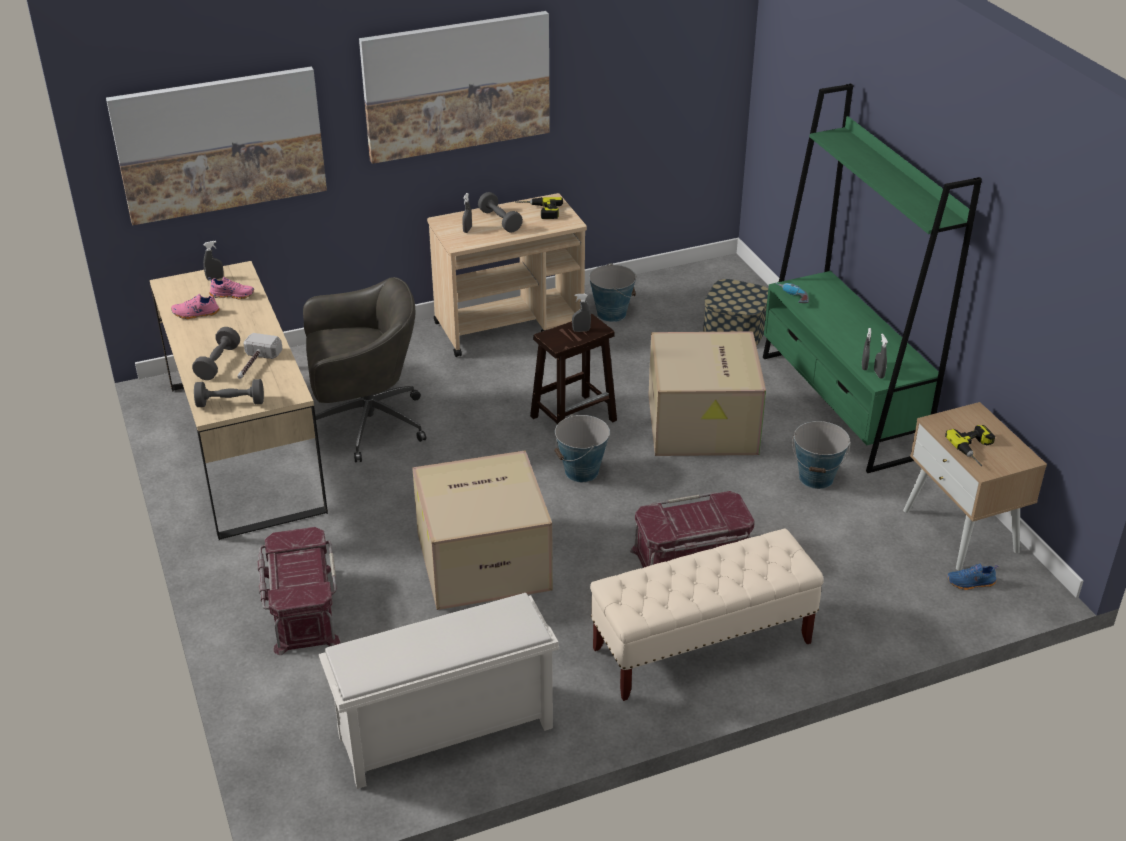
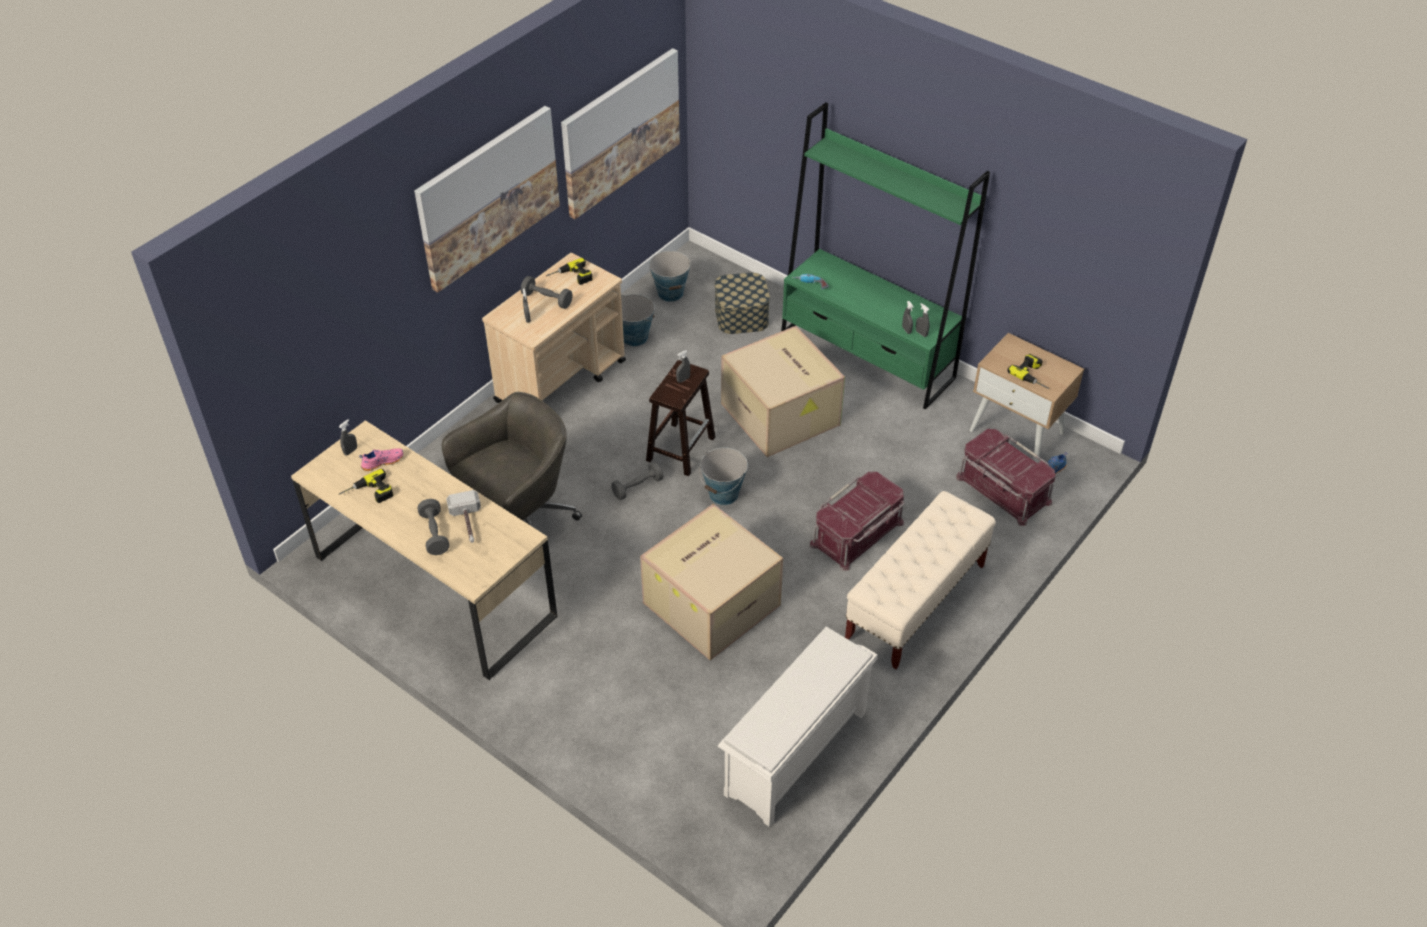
camera: 30 degrees left, 10 degrees up
(196, 314) = (368, 494): pink shoe -> power drill
(220, 144) = (320, 330): picture -> picture (620, 132)
(230, 403) = (481, 567): grey dumbbell -> grey dumbbell (637, 487)
(301, 609) = (608, 707): red storage box -> red storage box (1002, 490)
(816, 478) = (894, 428): bucket -> bucket (670, 293)

